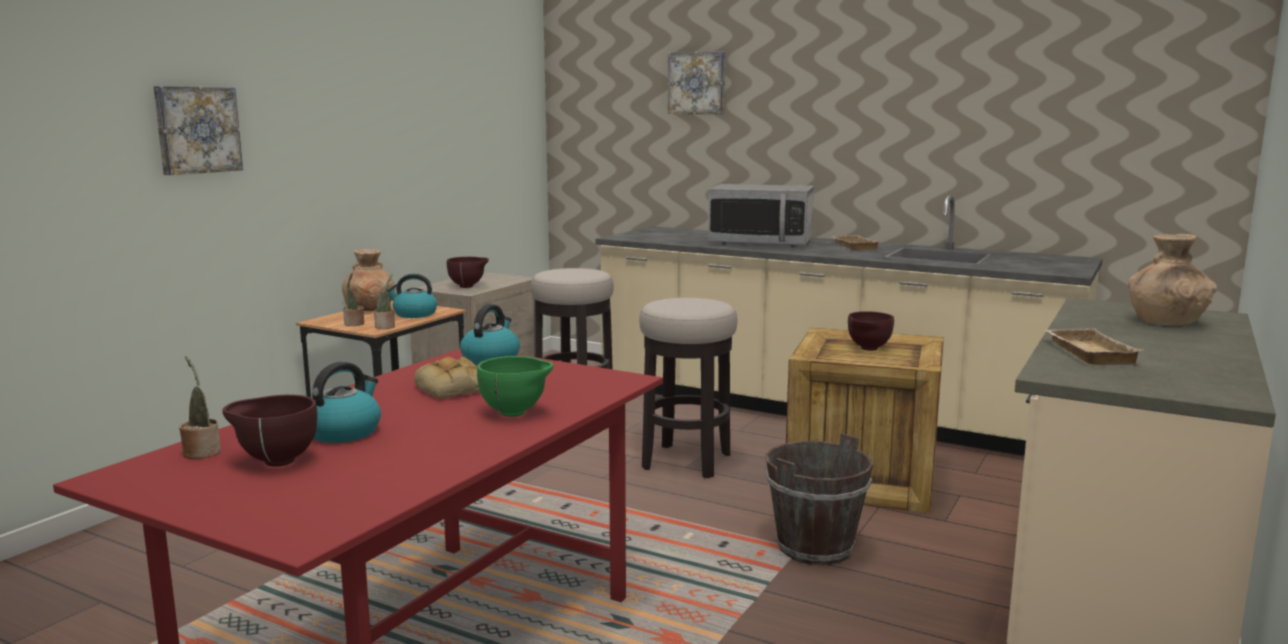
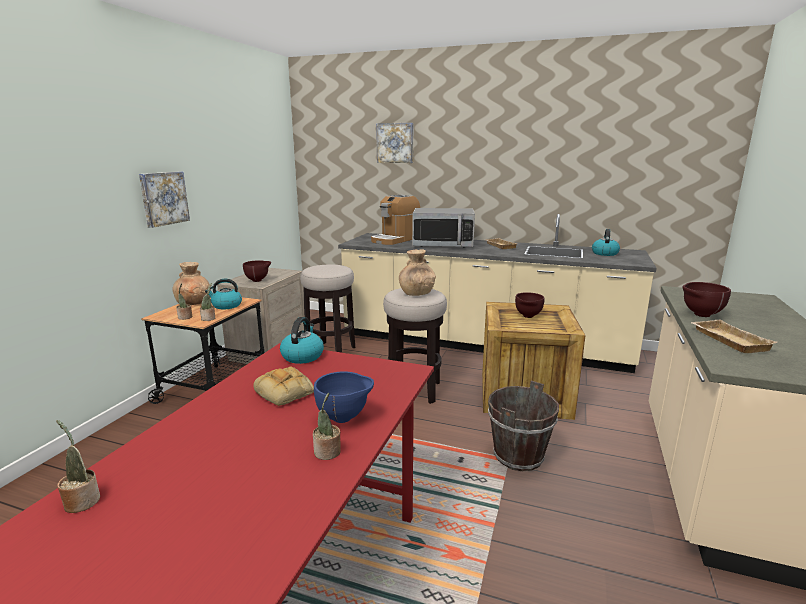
camera: 10 degrees left, 5 degrees up
(197, 130) = (49, 184): picture -> picture (163, 198)
(275, 461) = (155, 508): brown bowl -> brown bowl (700, 315)
(343, 432) = (209, 457): kettle -> kettle (604, 253)
(480, 438) = (327, 453): none -> potted plant
(516, 413) = (345, 418): green bowl -> blue bowl
(689, 235) = (395, 239): none -> coffee machine
(1165, 322) = (740, 306): brown vase -> brown vase (416, 293)

